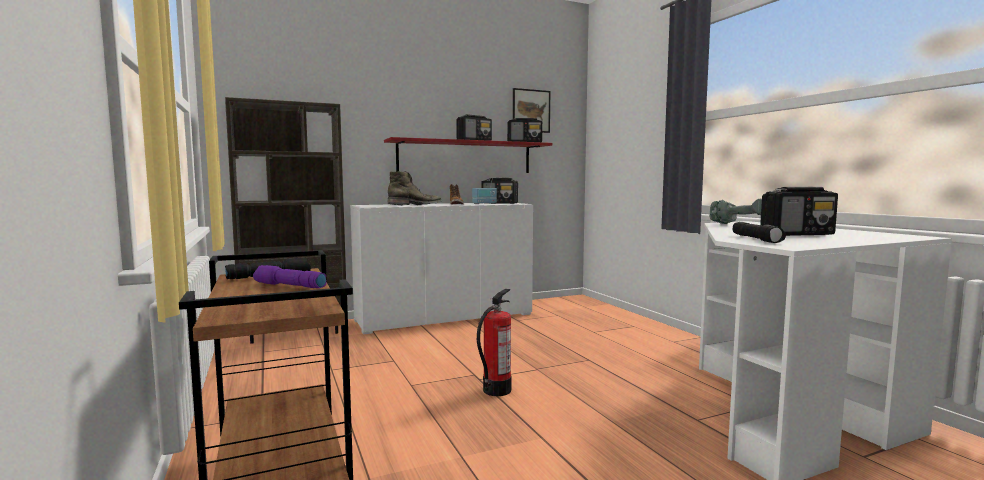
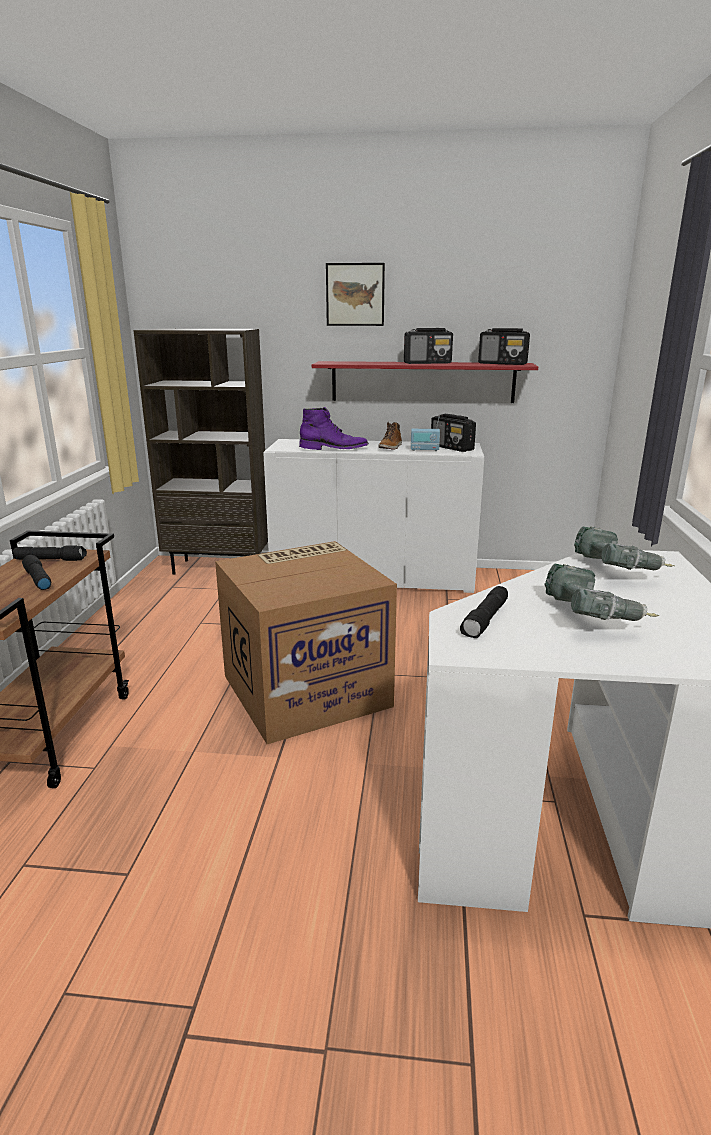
camera: 30 degrees right, 15 degrees up
(289, 286) = (37, 579): purple flashlight -> black flashlight
(416, 205) = (334, 449): green boot -> purple boot
(496, 390) = (307, 689): fire extinguisher -> cardboard box
(531, 111) = (525, 313): picture -> picture (355, 294)
(797, 234) = (592, 617): radio -> power drill

